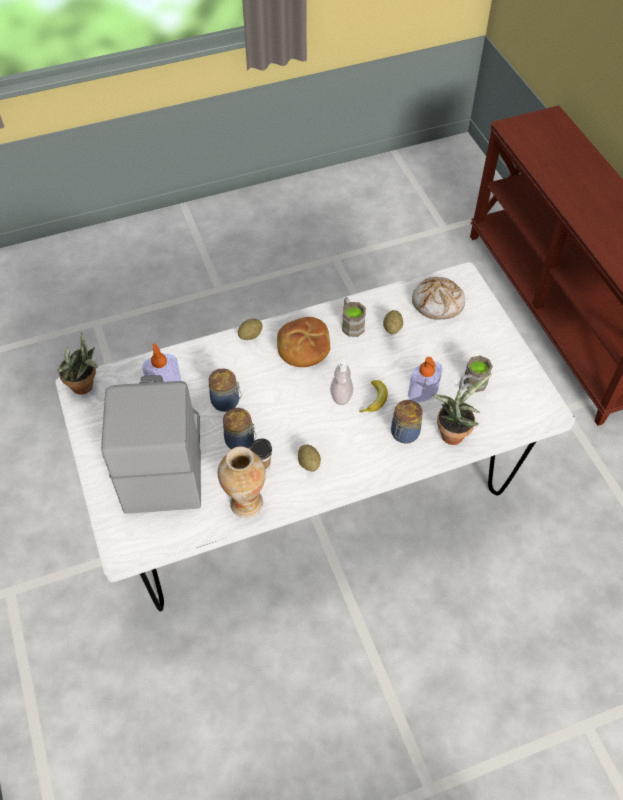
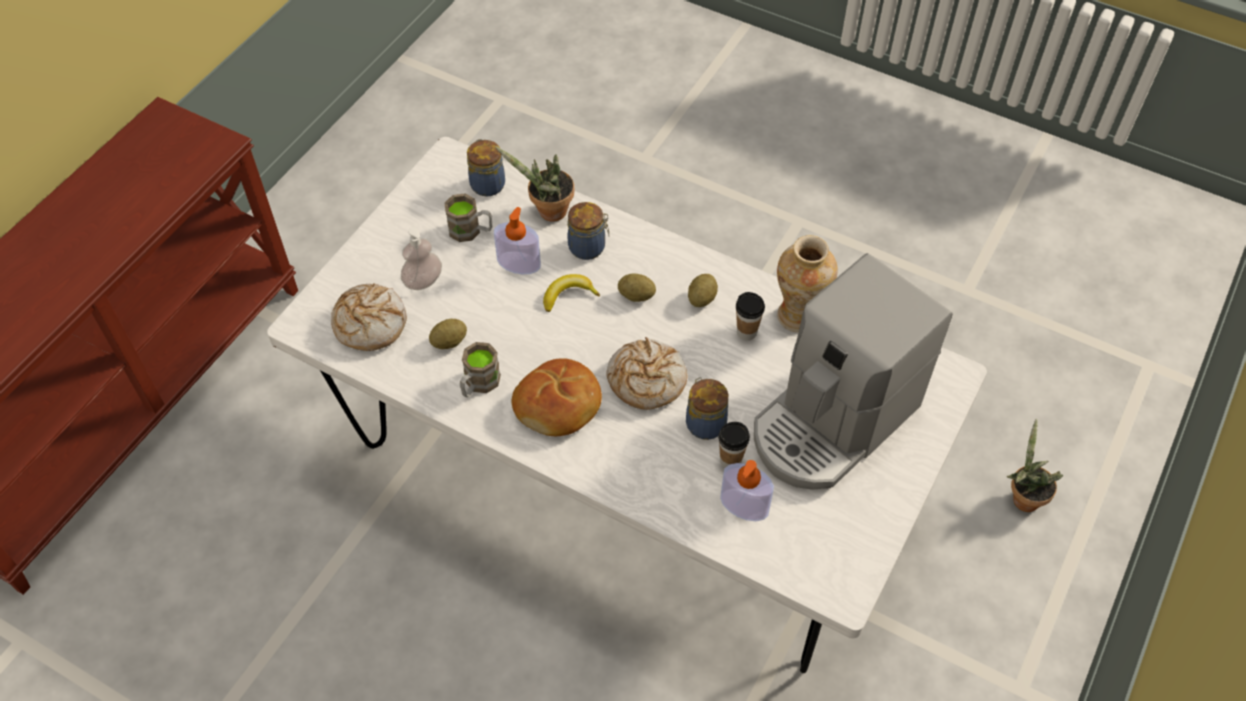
camera: 130 degrees left, 0 degrees up
(86, 386) = (832, 584): potted plant -> potted plant (1023, 497)
(193, 396) = (730, 461): none -> cup
(241, 441) = (737, 372): jar -> jar (487, 184)
(250, 335) = (590, 472): potato -> potato (636, 296)
(280, 395) = (646, 380): none -> bread
(341, 396) = (592, 326): soap dispenser -> soap dispenser (423, 281)

